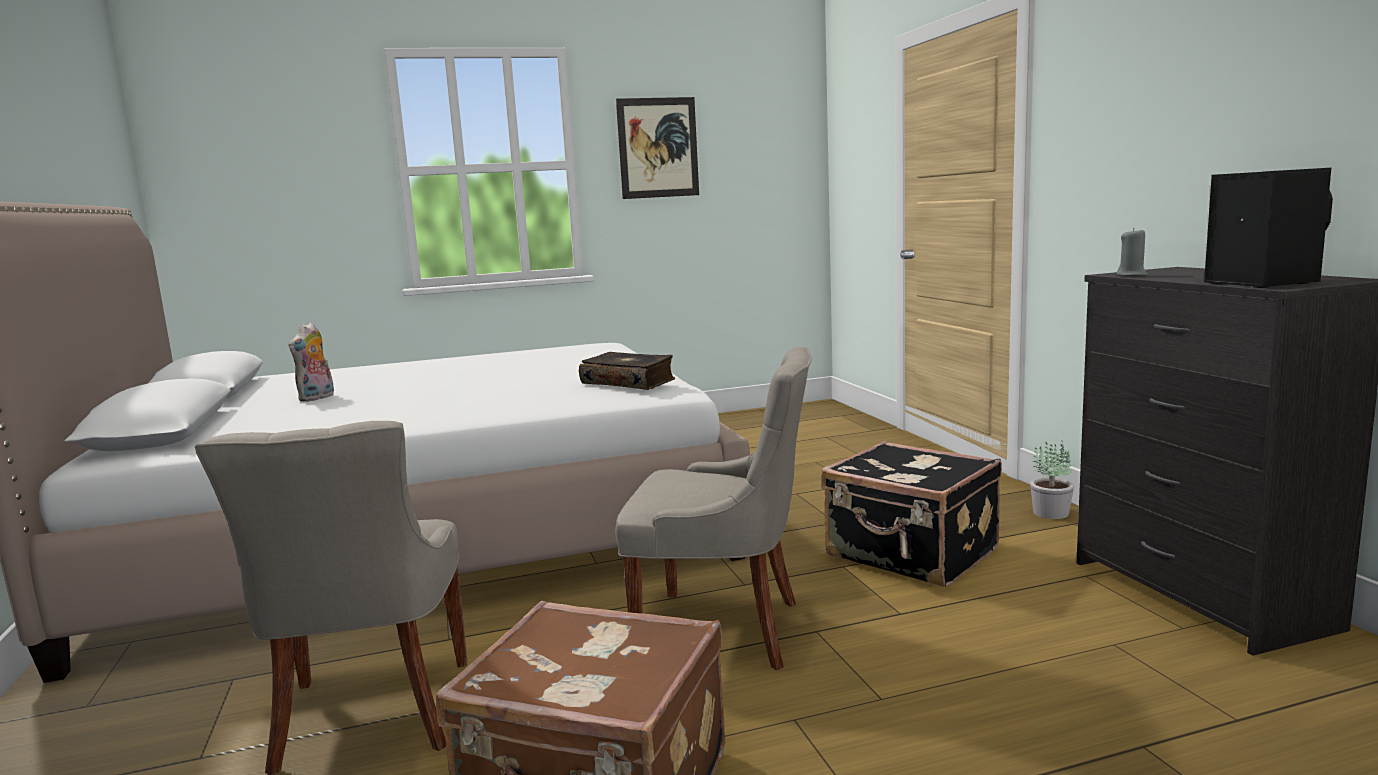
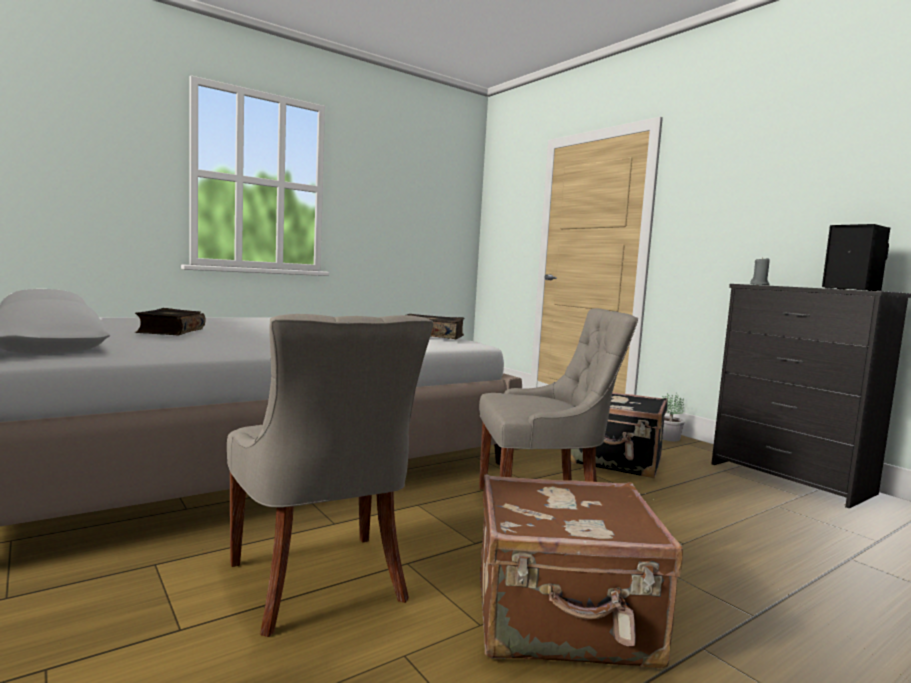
camera: 20 degrees left, 5 degrees down
(317, 398) = (170, 331): plush toy -> book
(658, 148) = (379, 188): picture -> none

